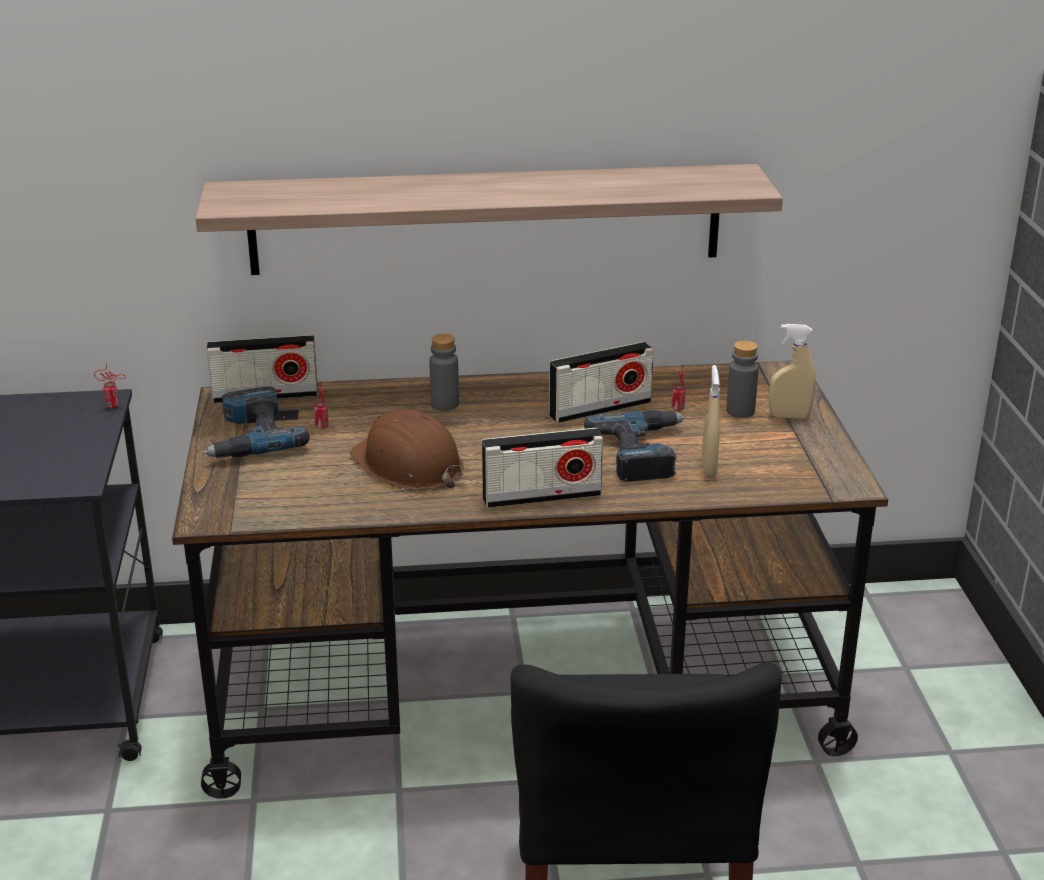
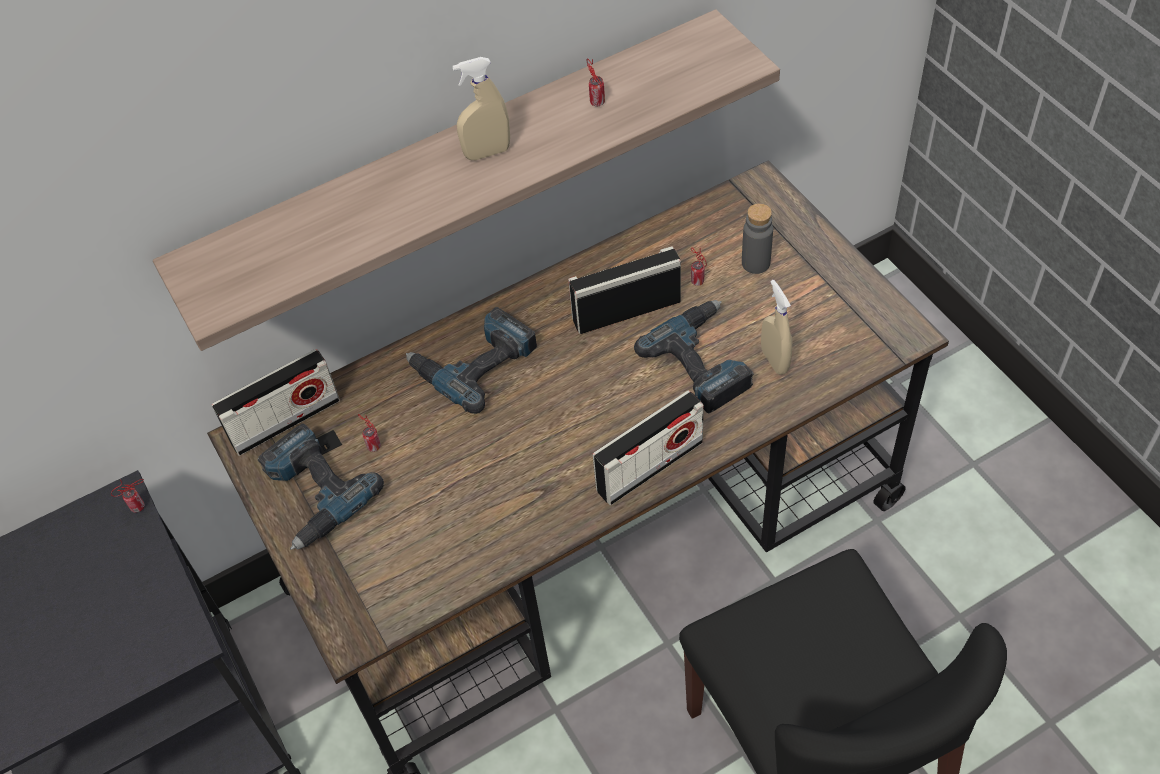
camera: 20 degrees left, 25 degrees up
(408, 465) = (496, 472): brown hard hat -> none
(445, 404) = (474, 362): grey bottle -> power drill
(600, 409) = (626, 310): radio -> radio turned 150 degrees counterclockwise
(612, 184) = (598, 103): none -> can
(789, 416) = (803, 253): beige spray bottle -> beige spray bottle (487, 153)

